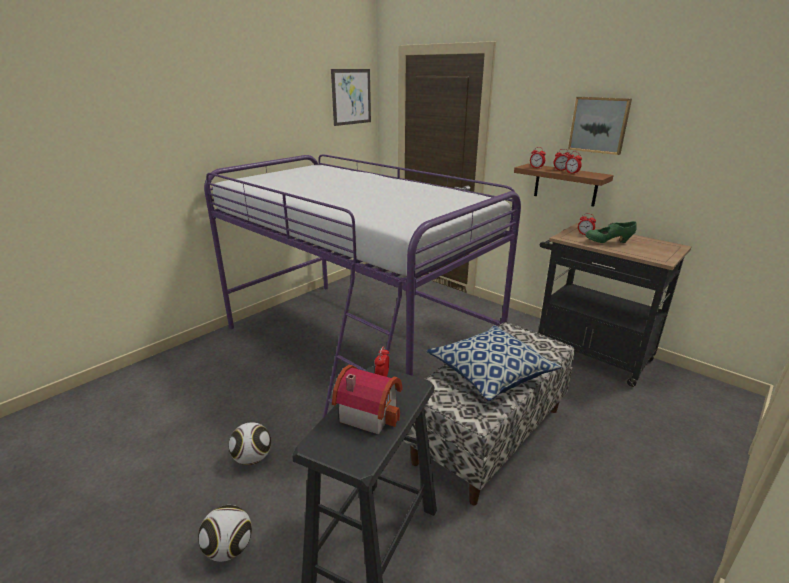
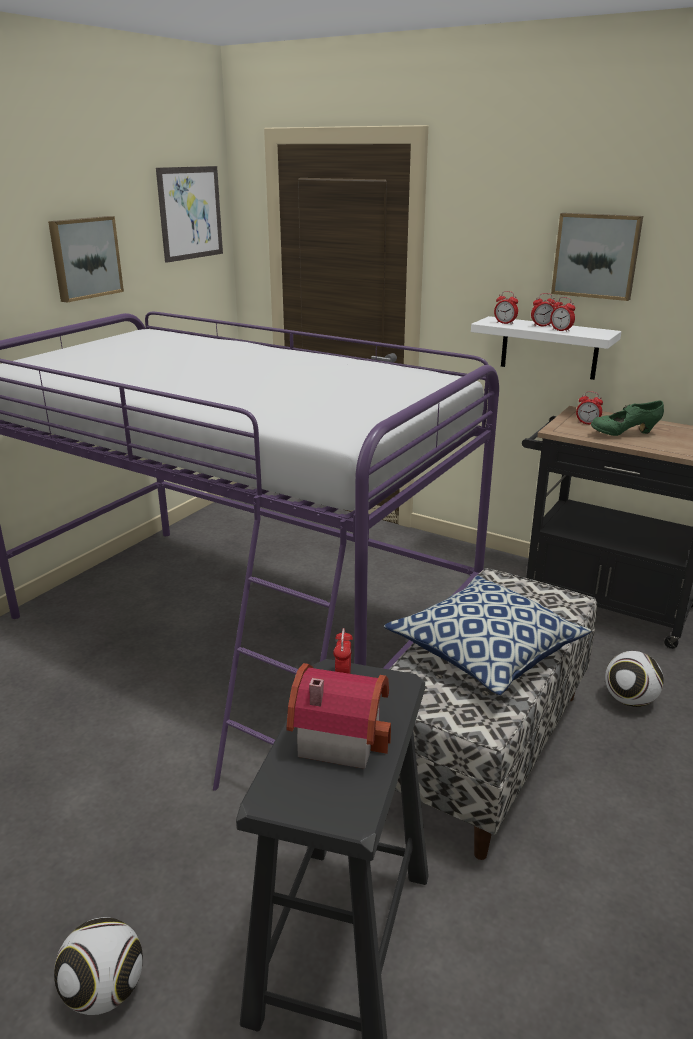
camera: 10 degrees left, 0 degrees up
(253, 458) = (109, 835): football -> football (629, 700)
(284, 121) = (84, 258): none -> picture
(565, 185) = (549, 348): brown shelf -> white shelf

